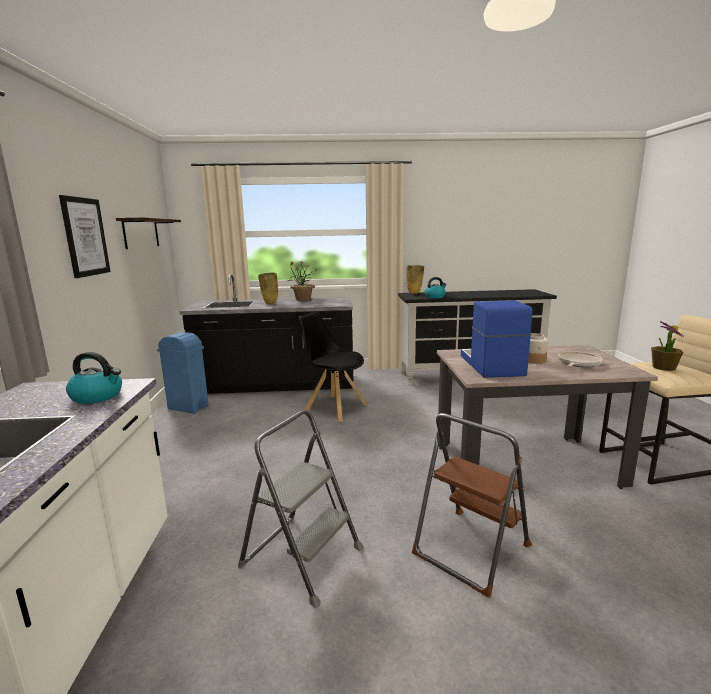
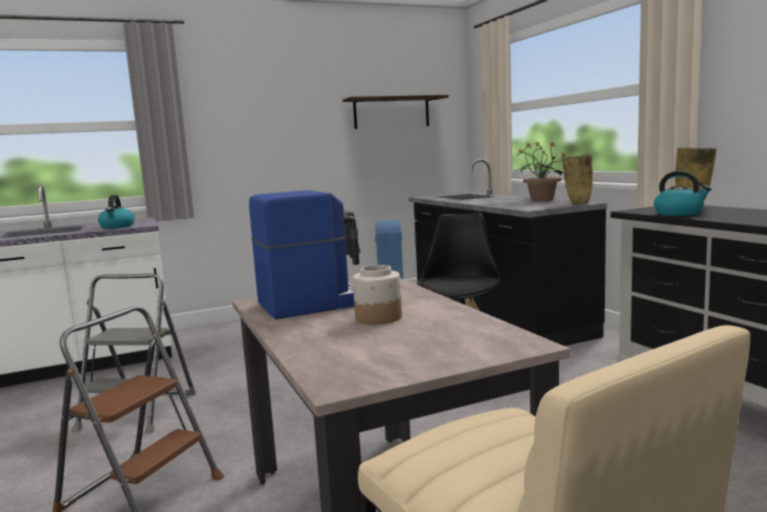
camera: 70 degrees right, 5 degrees down
(85, 237) = (286, 118): picture -> none
(269, 303) = (490, 199): beige vase -> beige vase (577, 203)
(578, 363) = (377, 343): frying pan -> none
(663, 367) = (489, 445): potted plant -> none

